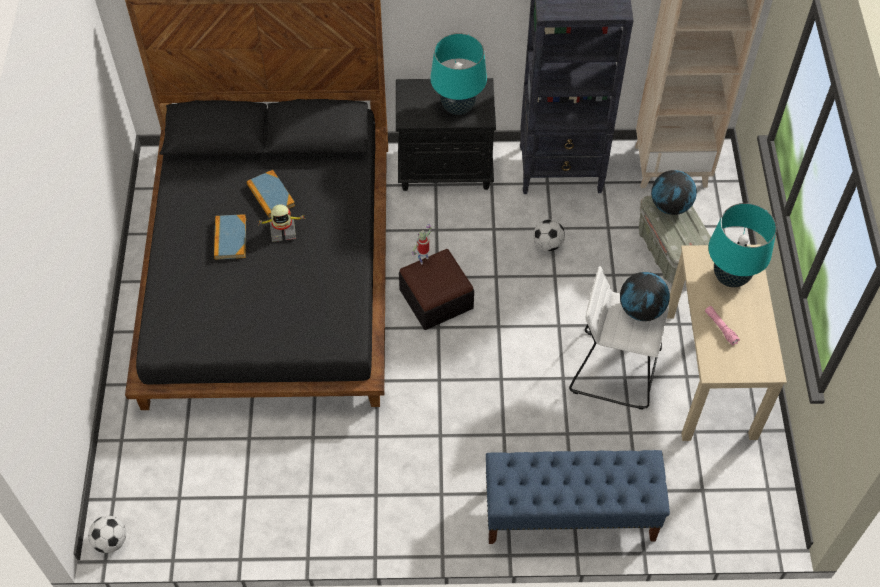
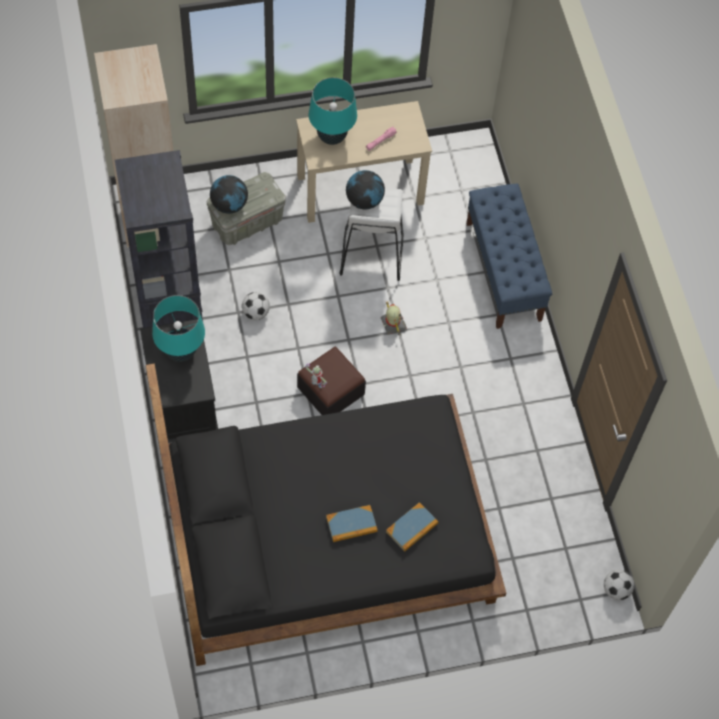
camera: 105 degrees left, 5 degrees up
(271, 195) = (295, 503): book -> book (412, 528)
(283, 230) = (332, 483): toy robot -> toy robot (392, 324)

